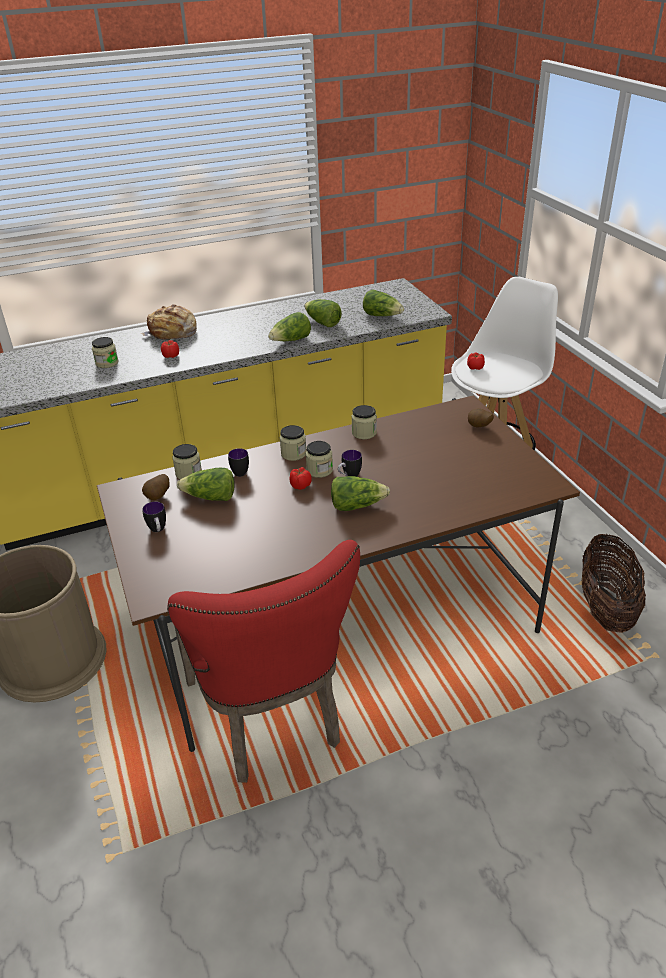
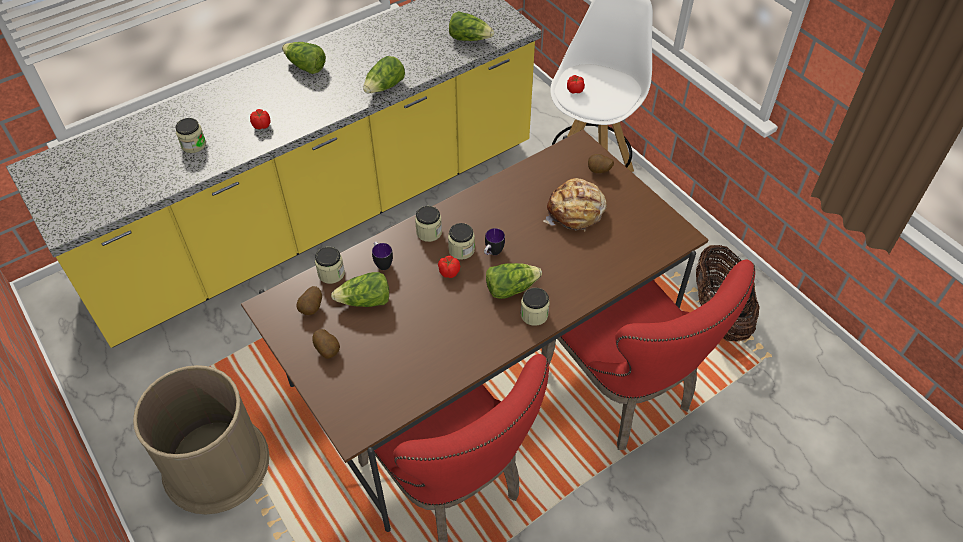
camera: 15 degrees left, 15 degrees up
(158, 530) = (328, 350): mug -> potato
(173, 333) = (249, 90): bread -> bread (575, 212)
(322, 323) = (409, 56): lettuce -> lettuce (305, 66)
(364, 433) = (490, 195): jar -> jar (534, 314)
(483, 665) = (624, 392): none -> red chair

